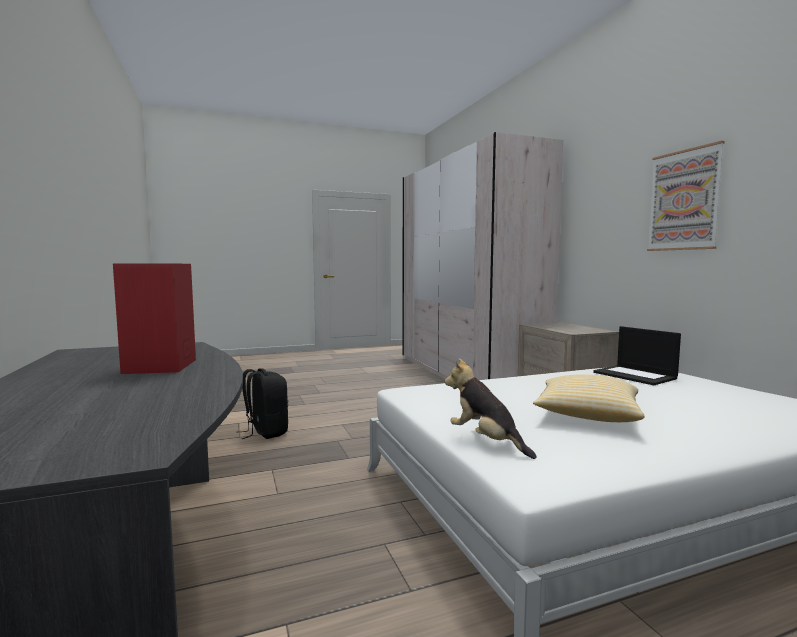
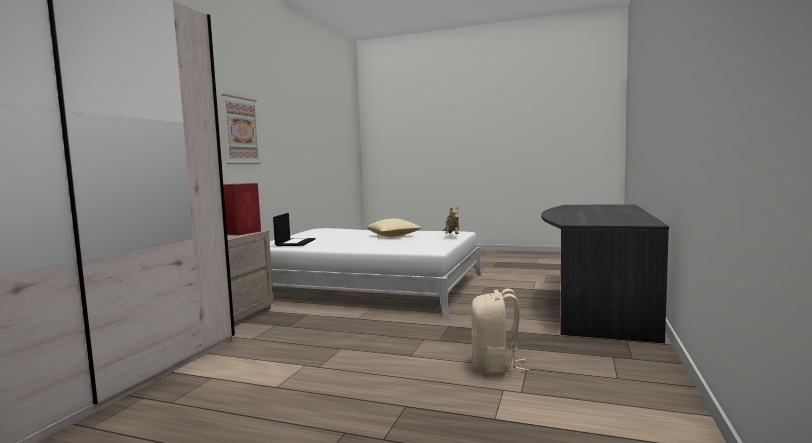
camera: 140 degrees left, 0 degrees up
(160, 367) = (580, 215): red speaker -> red speaker (242, 232)
(265, 432) = (495, 366): black backpack -> beige backpack

